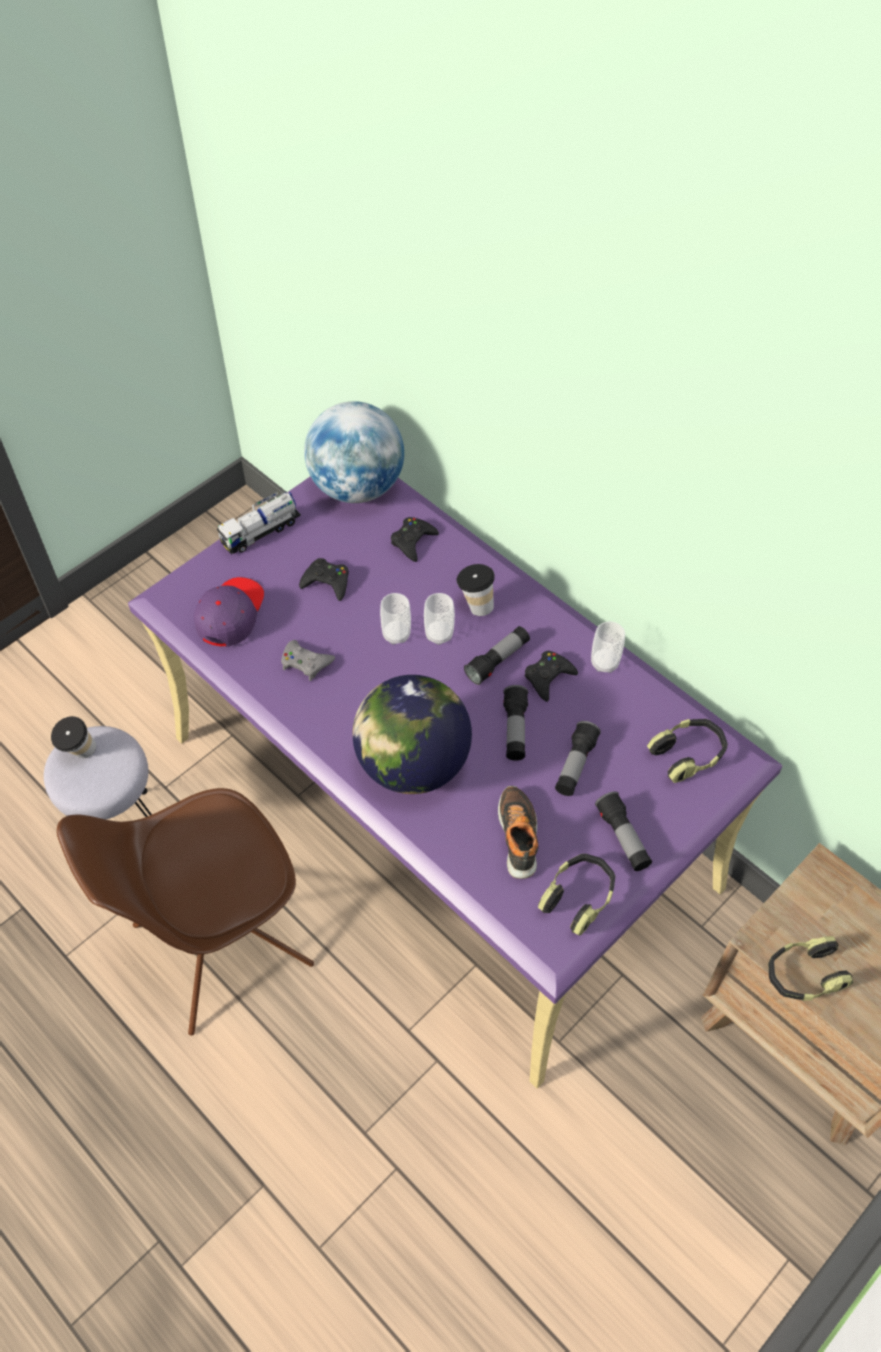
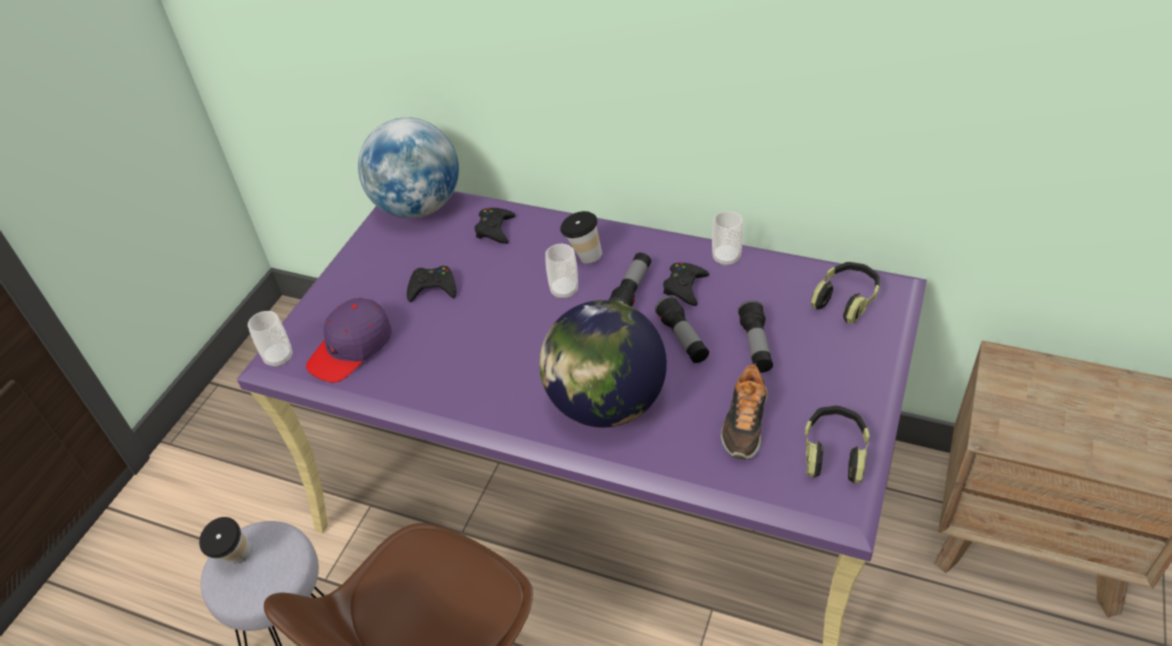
camera: 20 degrees left, 10 degrees down
(230, 614) = (351, 348): purple cap -> purple cap turned 135 degrees counterclockwise
(261, 532) = (345, 272): toy truck -> none
(305, 663) = (450, 360): grey game controller -> none
(396, 634) = (524, 305): cup -> cup (279, 358)
(519, 835) = (744, 423): shoe -> shoe turned 135 degrees counterclockwise
(622, 838) = (838, 386): flashlight -> none
(804, 975) = (1048, 448): headphones -> none

